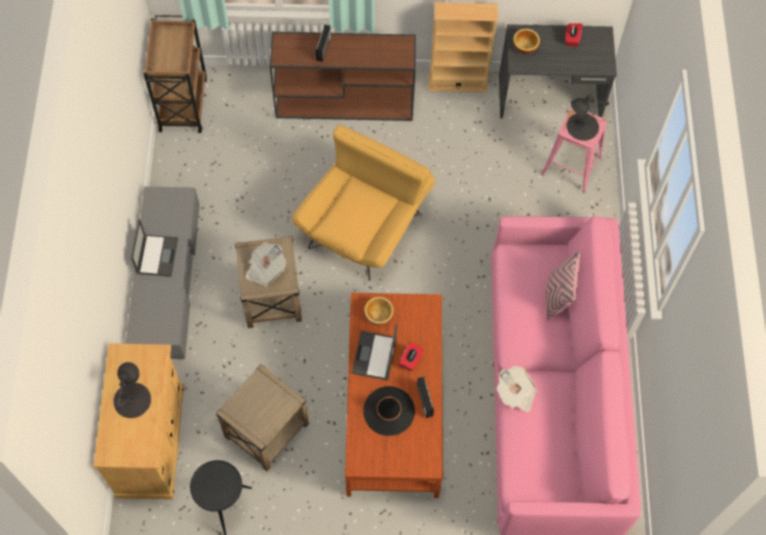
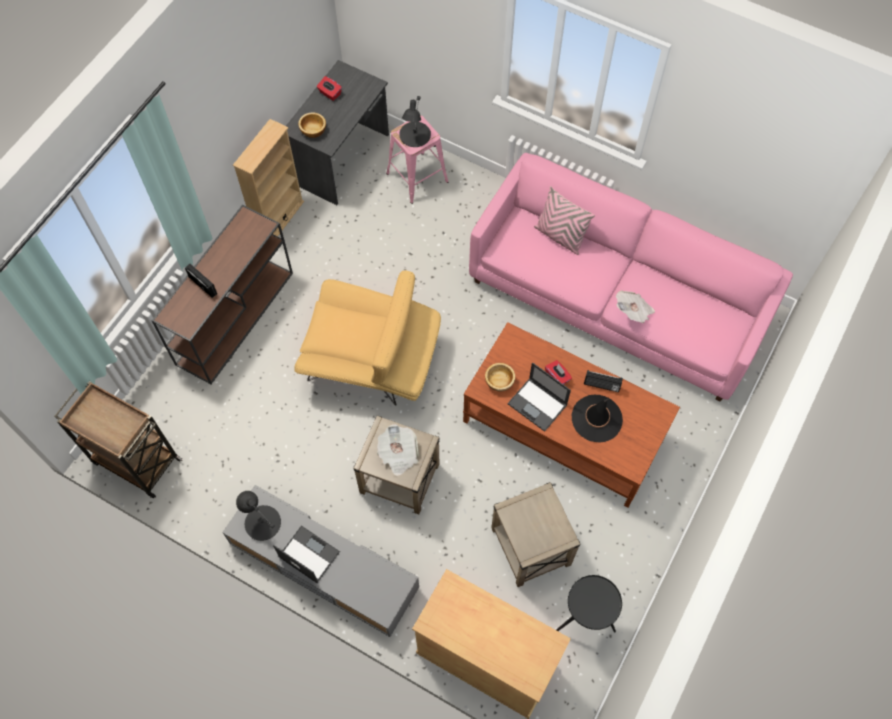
camera: 60 degrees left, 0 degrees up
(132, 399) = (486, 631): black table lamp -> black table lamp (262, 522)
(366, 222) = (372, 361): yellow armchair -> yellow armchair turned 135 degrees clockwise

